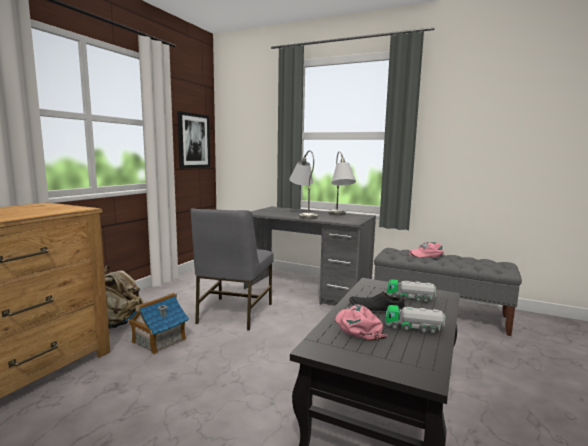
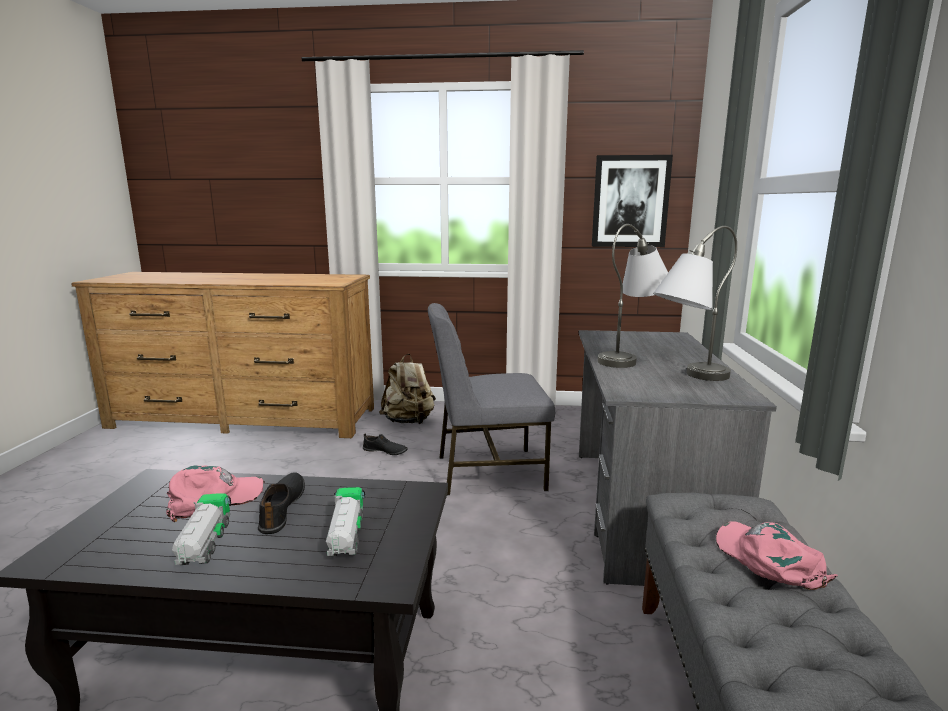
camera: 70 degrees right, 5 degrees up
(158, 341) = (385, 451): toy house -> black shoe

